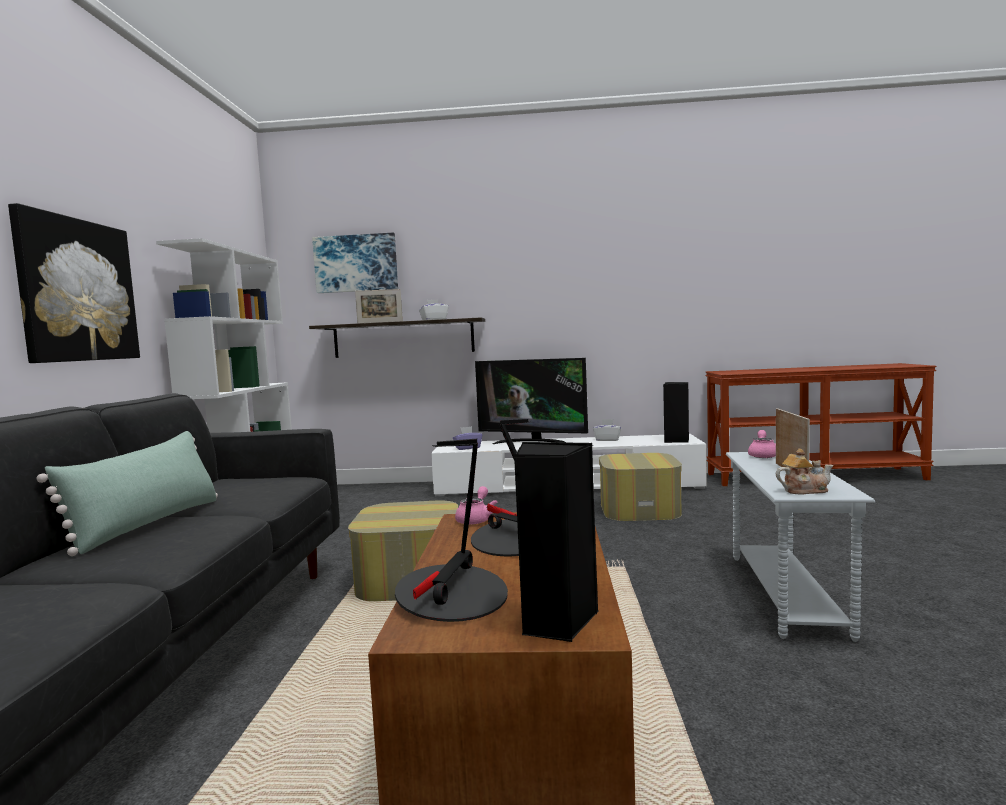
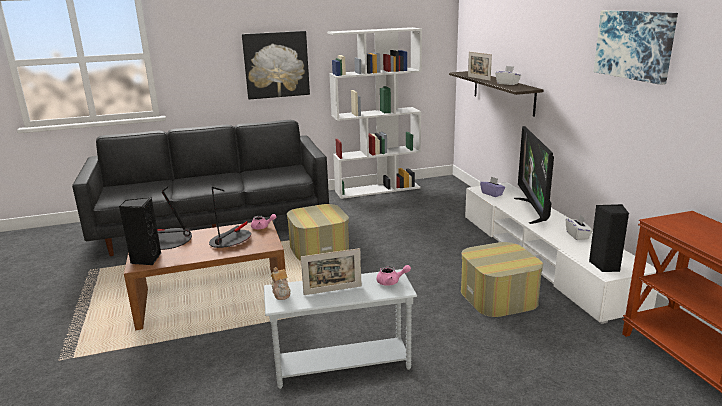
camera: 70 degrees right, 15 degrees up
(149, 524) = (227, 176): green pillow -> none
(356, 263) = (489, 25): picture -> picture (634, 45)

